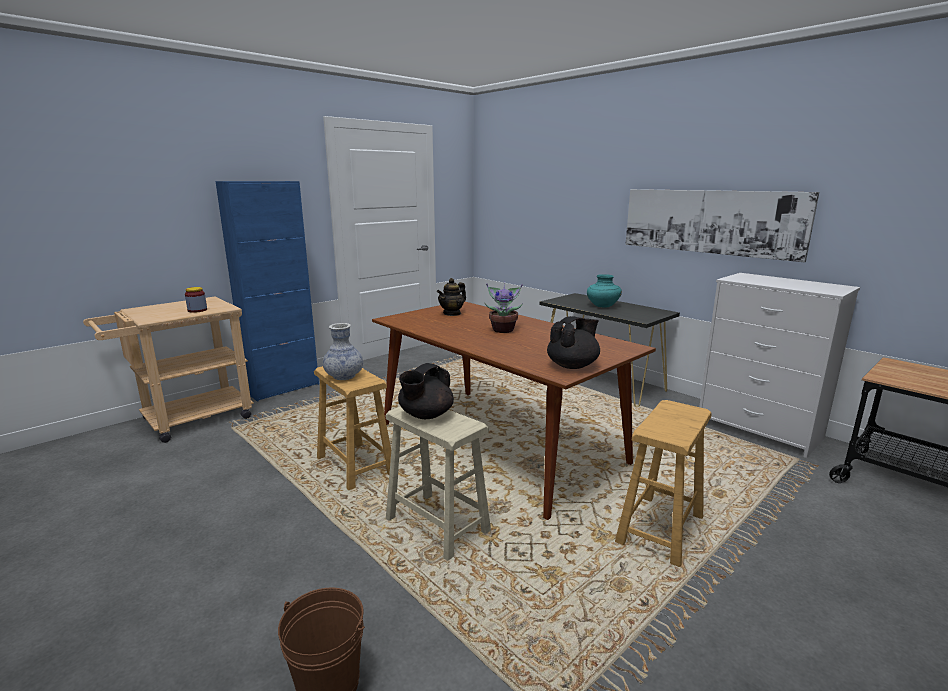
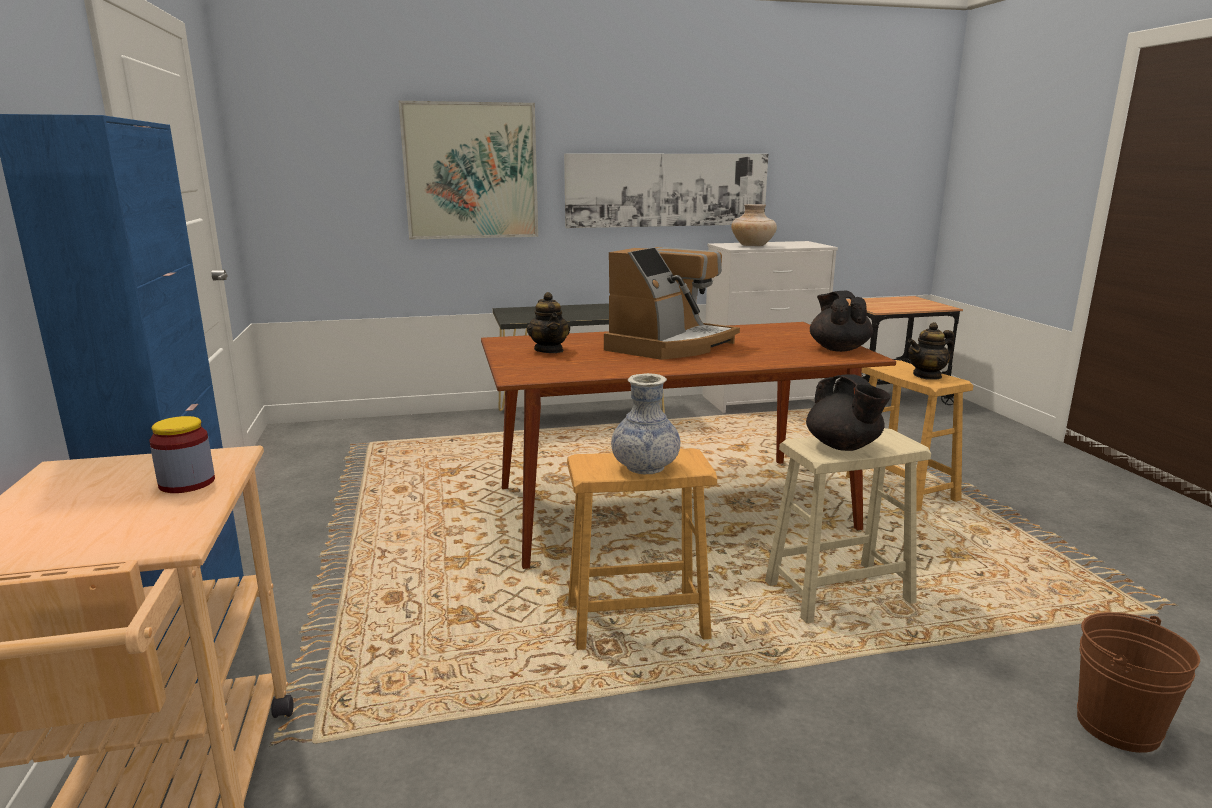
camera: 60 degrees left, 0 degrees up
(503, 330) = (670, 346): potted plant -> coffee machine
(574, 200) = (471, 171): none -> picture
(602, 306) = (575, 312): turquoise vase -> none
(671, 426) = (927, 376): none -> teapot
(757, 280) = (753, 246): none -> beige vase

